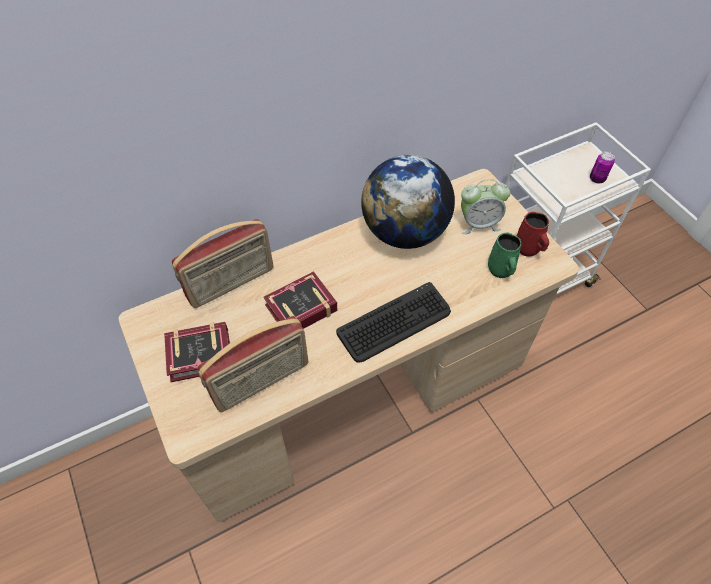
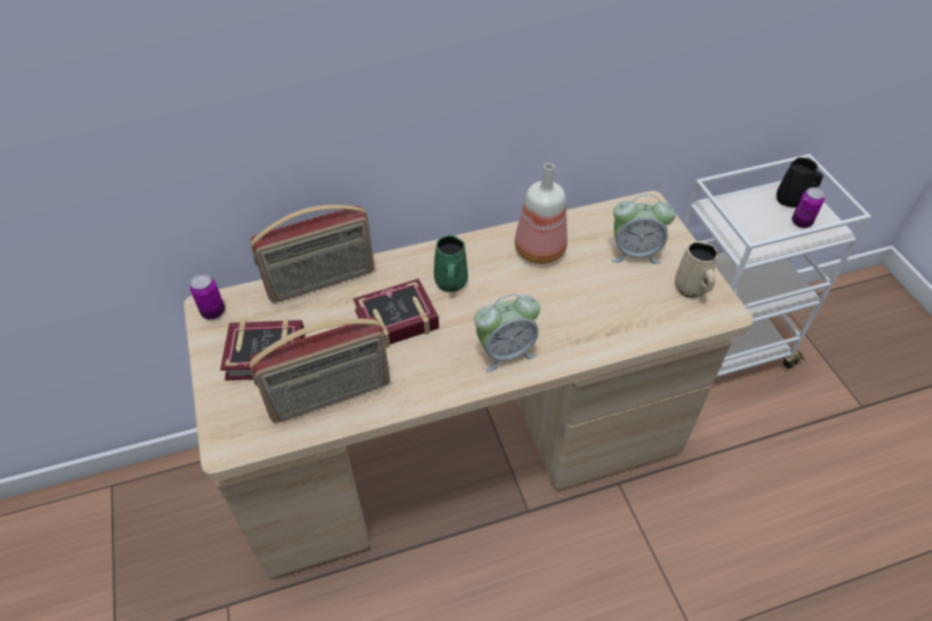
camera: 10 degrees right, 5 degrees down
(146, 324) = (213, 312): none -> can
(394, 323) = (505, 352): keyboard -> alarm clock
(404, 232) = (541, 251): globe -> bottle
(501, 270) = (651, 309): green mug -> green mug (450, 283)
(528, 249) = (691, 289): red mug -> beige mug
(586, 161) = (791, 200): none -> black mug

